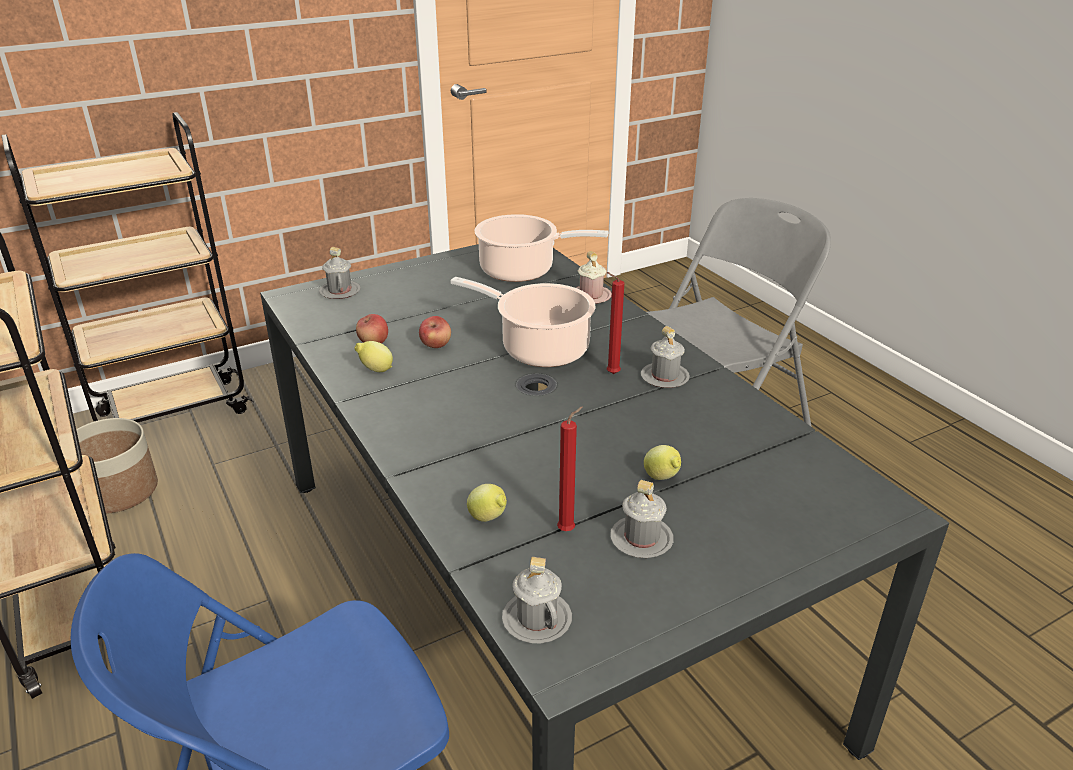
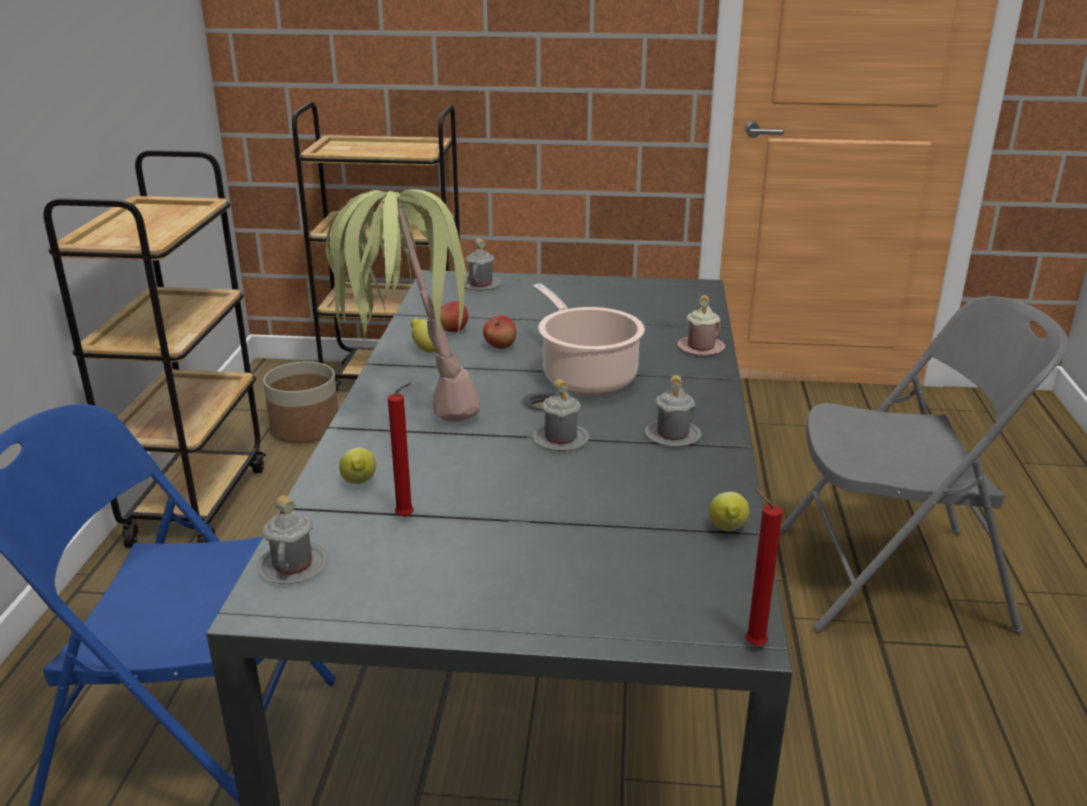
camera: 35 degrees right, 5 degrees down
(435, 430) = (410, 407): none -> potted plant
(522, 270) = (664, 309): cooking pot -> none
(610, 374) = (623, 416): red candle -> red candle (751, 644)
(641, 539) = (456, 549): grey mug -> grey mug (560, 439)
(662, 478) = (545, 512): lemon -> lemon (727, 530)

